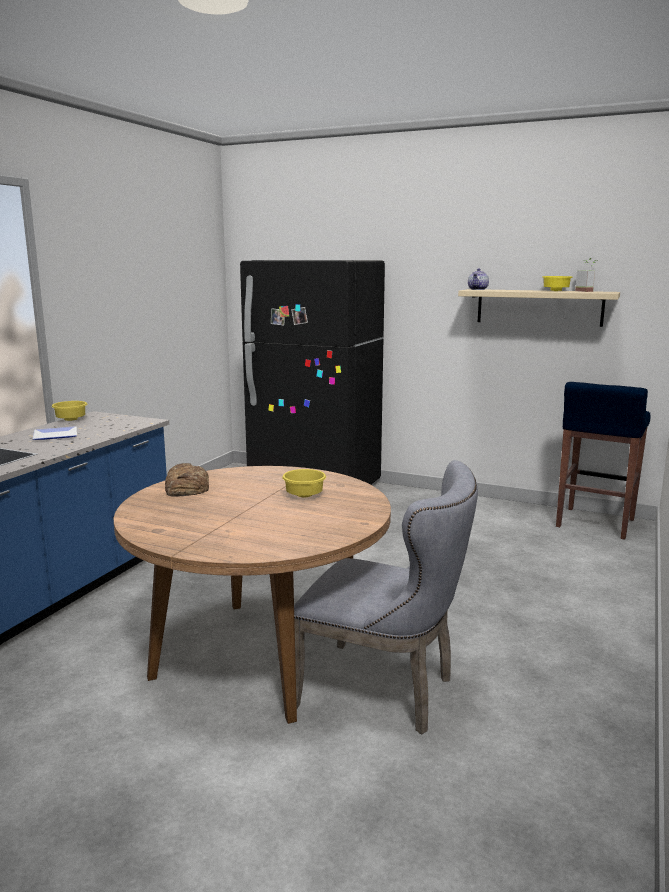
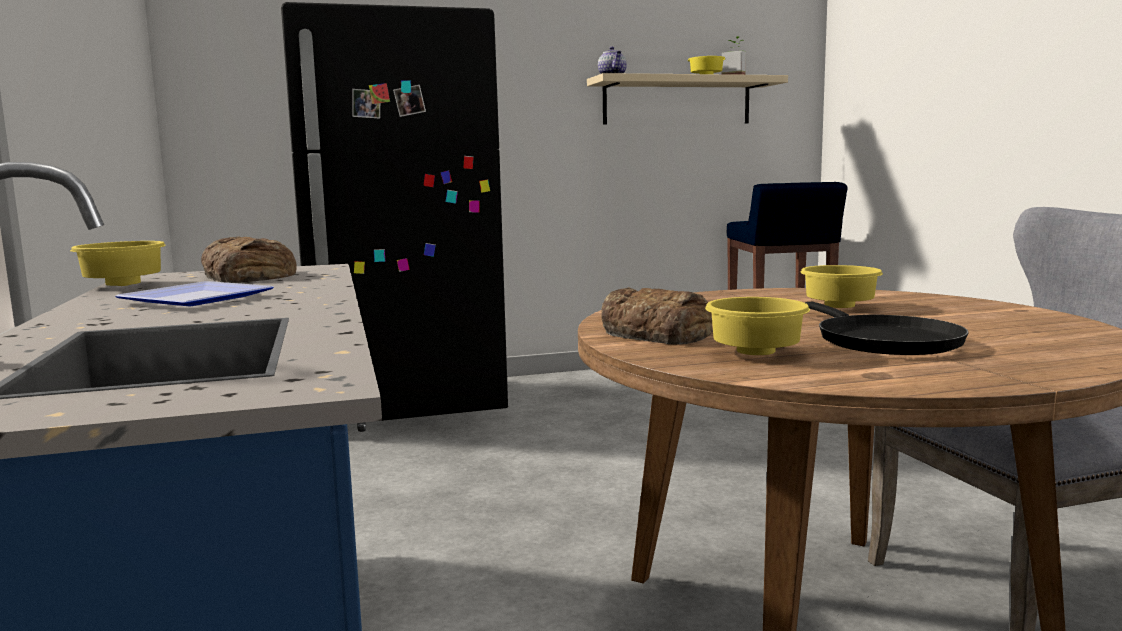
camera: 40 degrees left, 5 degrees down
(114, 422) = (248, 276): none -> bread
(169, 508) = (752, 353): none -> yellow bowl
(228, 518) = (882, 341): none -> black frying pan

